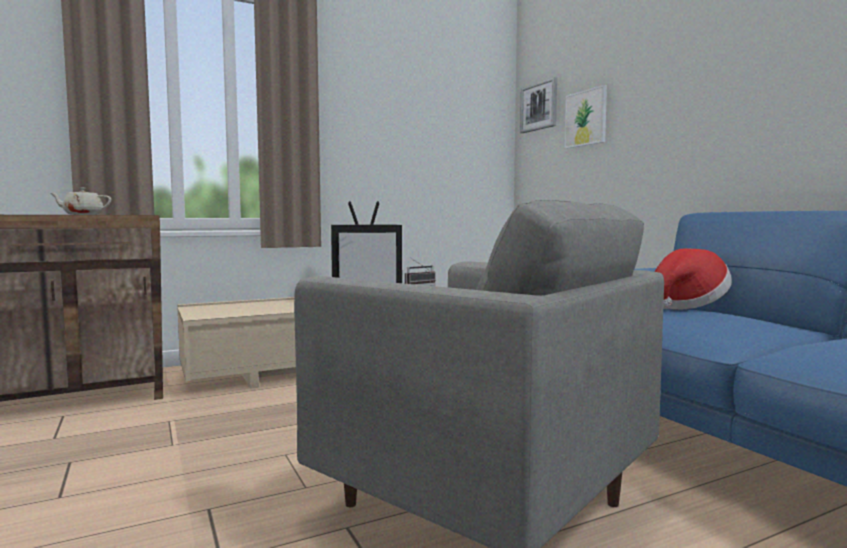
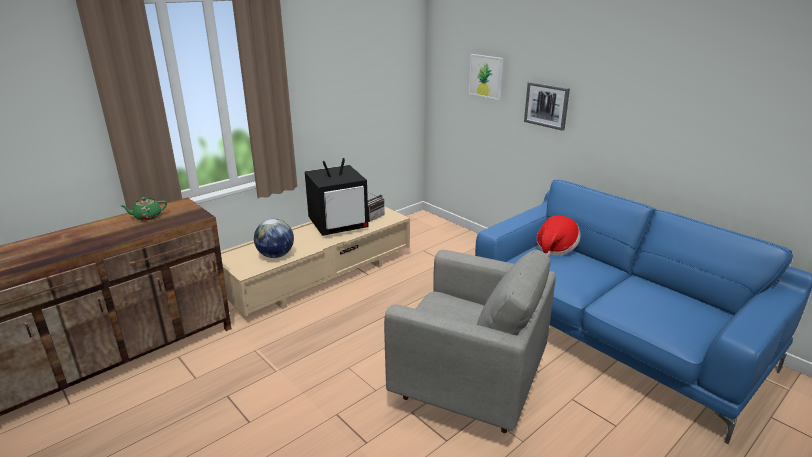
camera: 15 degrees left, 20 degrees up
(82, 214) = (147, 216): beige teapot -> green teapot
(256, 309) = (275, 255): none -> globe
(539, 106) = (447, 52): picture -> picture (546, 105)

